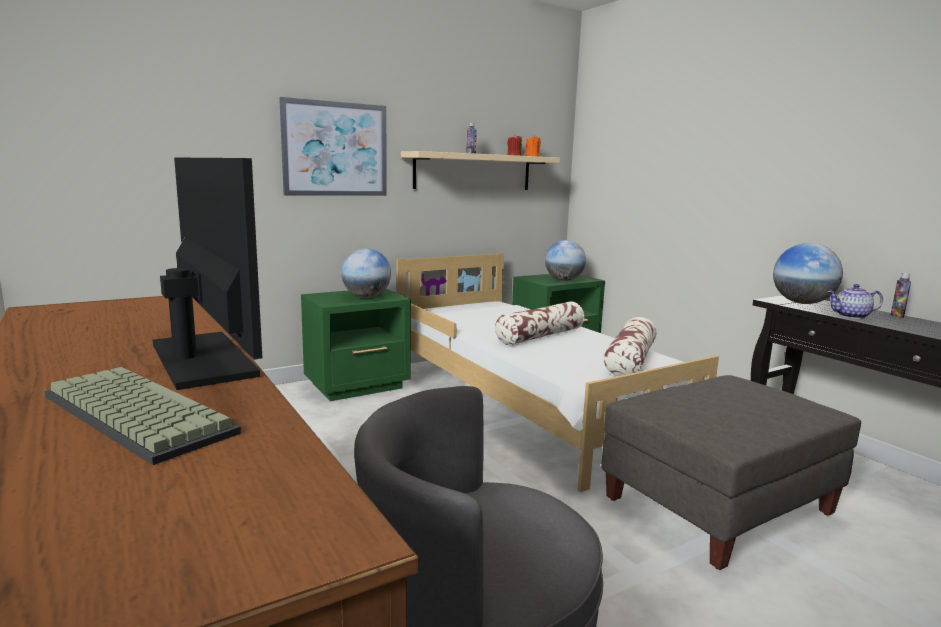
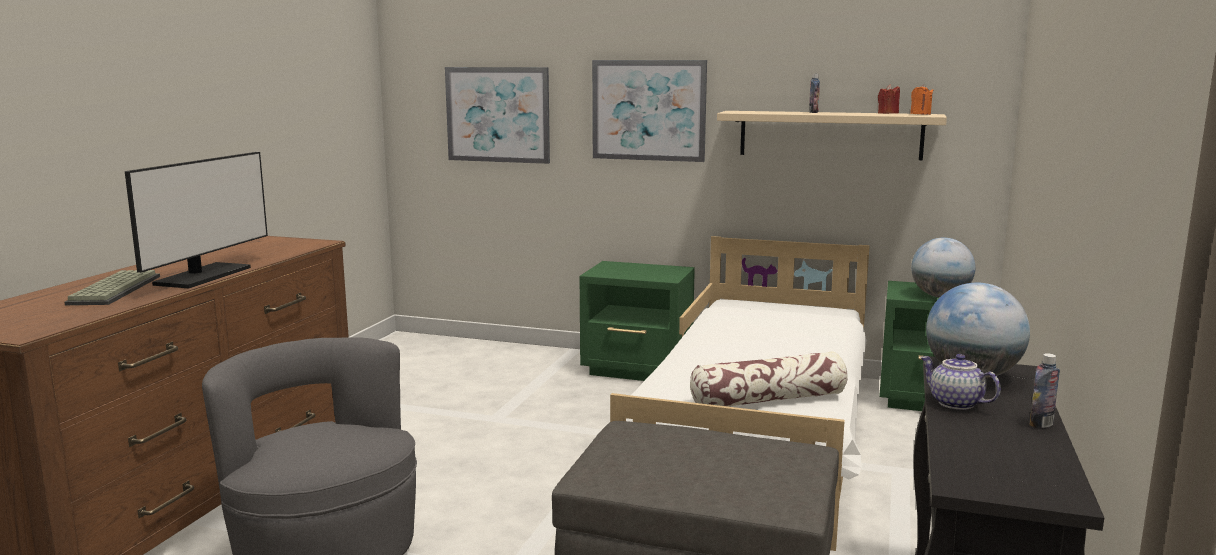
camera: 50 degrees right, 0 degrees up
(167, 150) = (498, 114): none -> picture
(366, 297) = (644, 273): globe -> none
(540, 336) = (757, 353): pillow -> none

